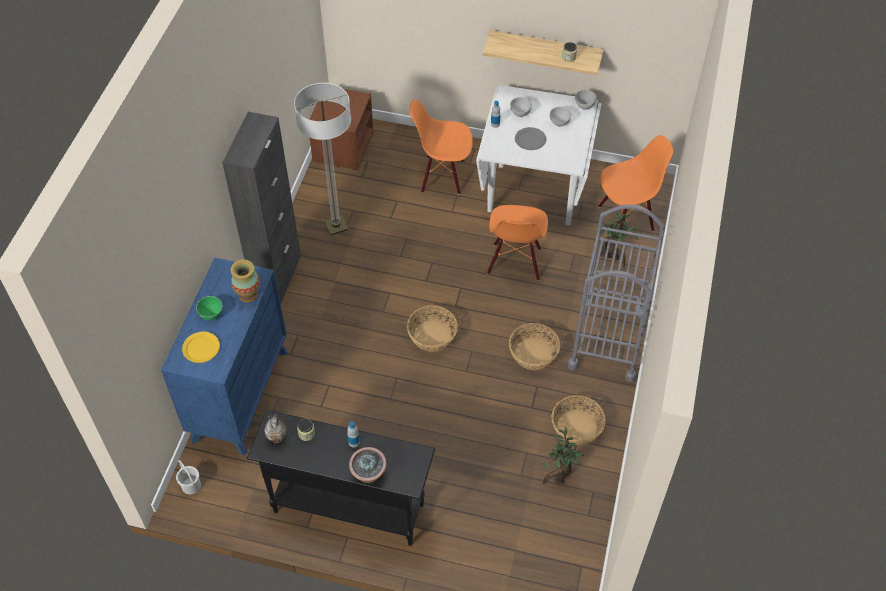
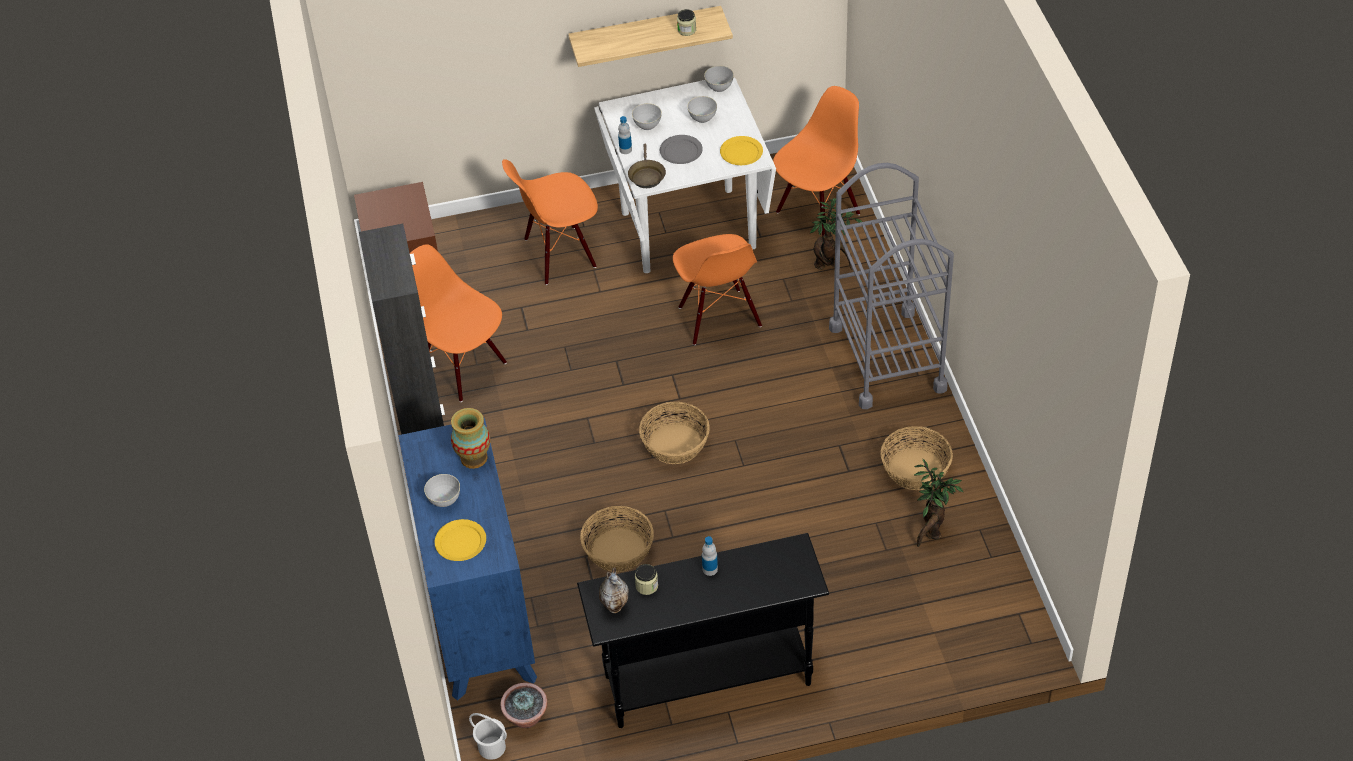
camera: 25 degrees left, 5 degrees down
(211, 314) = (444, 500): green bowl -> grey bowl
(336, 226) = (463, 369): floor lamp -> orange chair
(369, 474) = (752, 594): potted plant -> potted plant (526, 718)
(496, 147) = (646, 176): none -> brown frying pan
(533, 354) = (811, 412): basket -> basket (618, 551)
(569, 157) = (741, 153): none -> yellow plate

